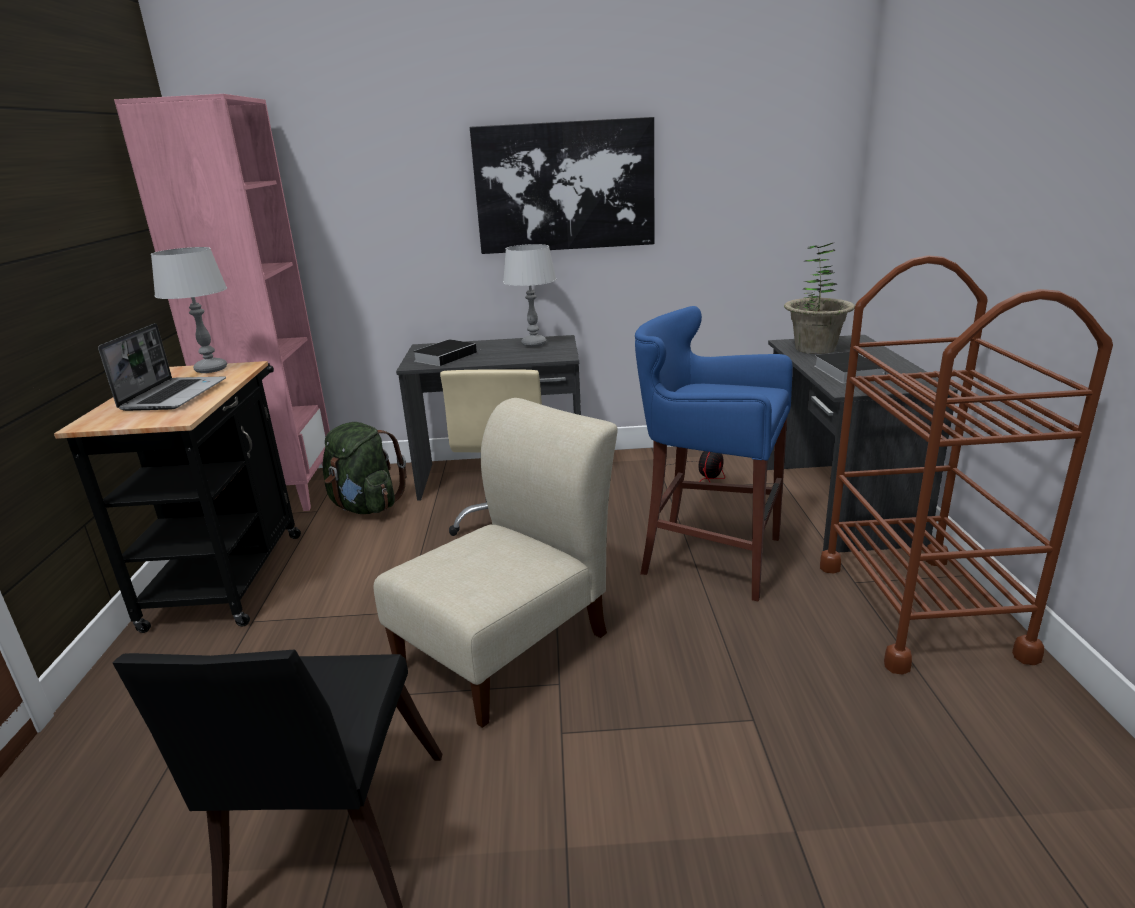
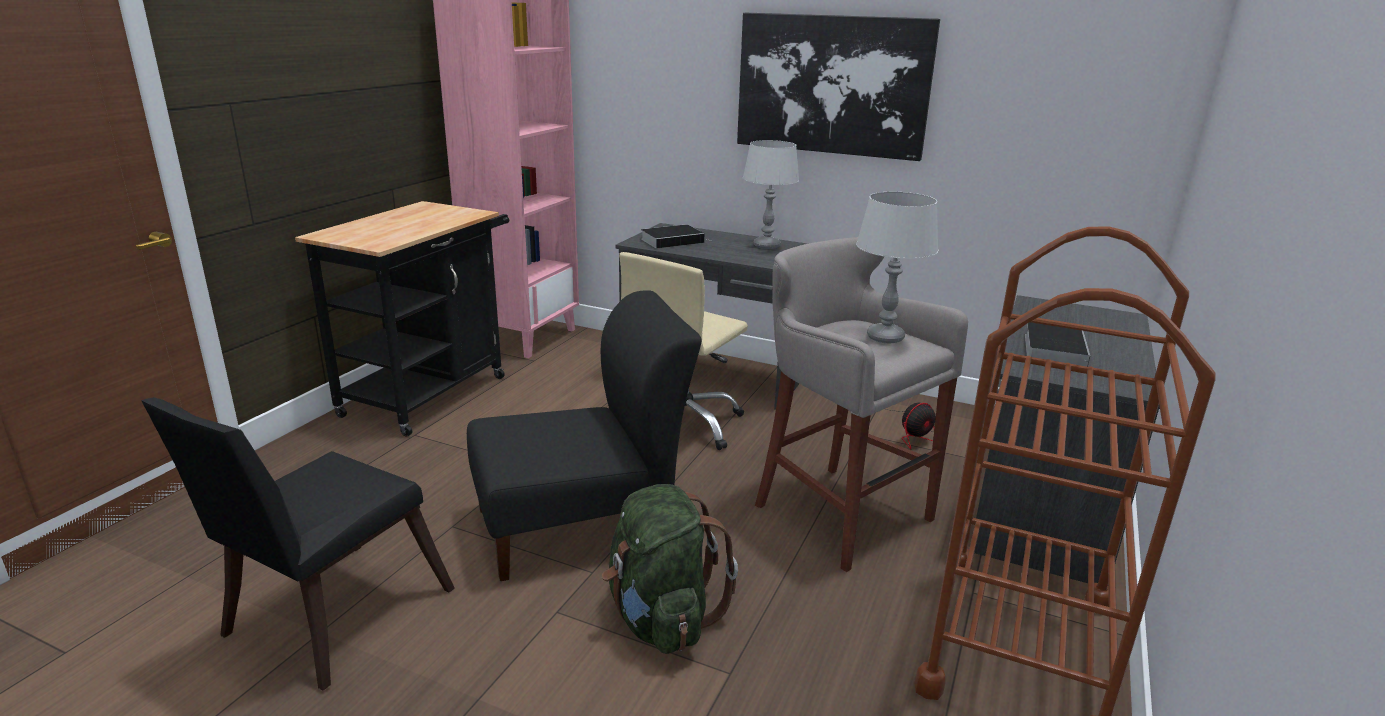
camera: 25 degrees right, 0 degrees up
(174, 395) = (400, 226): laptop -> none
(211, 369) = (451, 210): grey table lamp -> grey table lamp (885, 337)
(365, 506) = (574, 368): green backpack -> green backpack (661, 618)
(510, 646) = (582, 525): beige chair -> black chair
(707, 556) = (837, 512): blue stool -> grey stool
(815, 348) = (1057, 316): potted plant -> none

